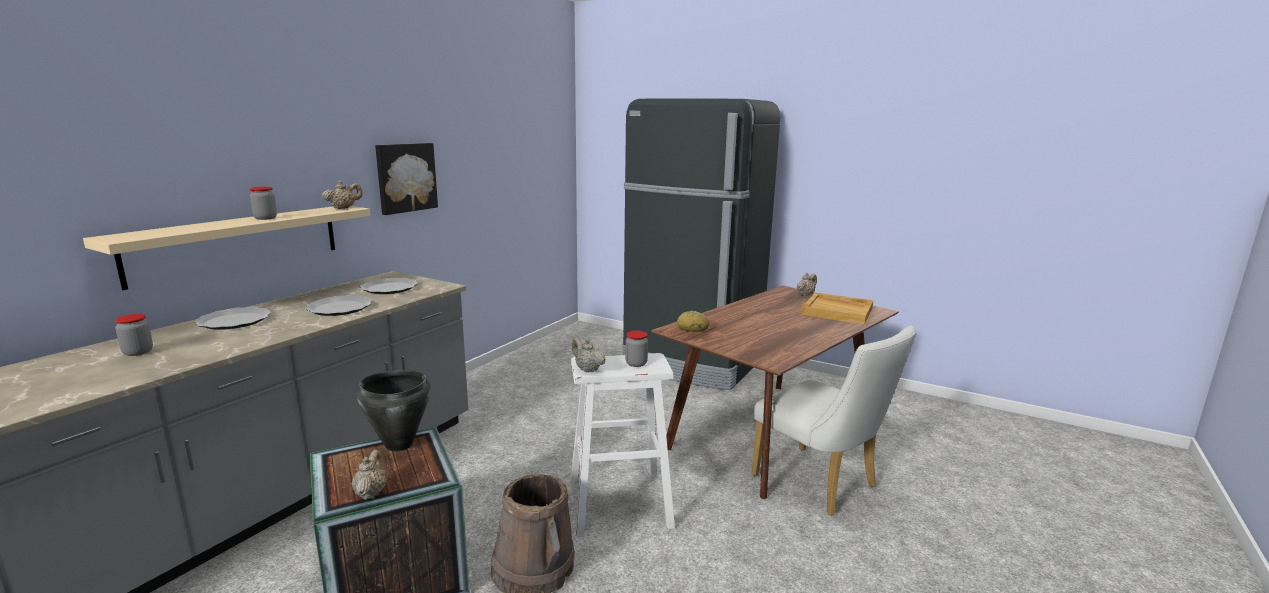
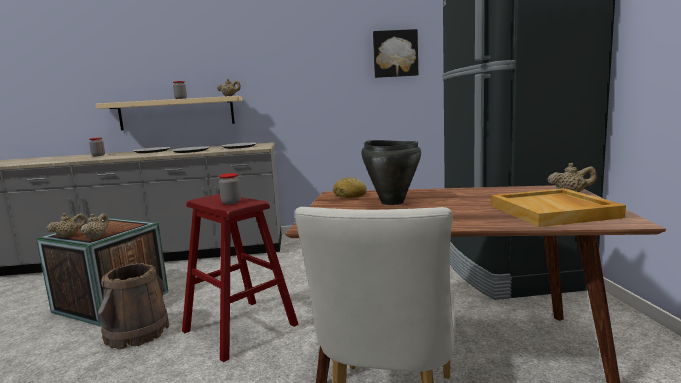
camera: 55 degrees right, 5 degrees down
(398, 444) = (129, 224): black cooking pot -> black cooking pot (392, 202)
(405, 177) = (290, 80): picture -> picture (395, 54)
(587, 369) = (202, 199): beige teapot -> beige teapot (97, 237)
(619, 502) = (240, 328): white stool -> red stool

